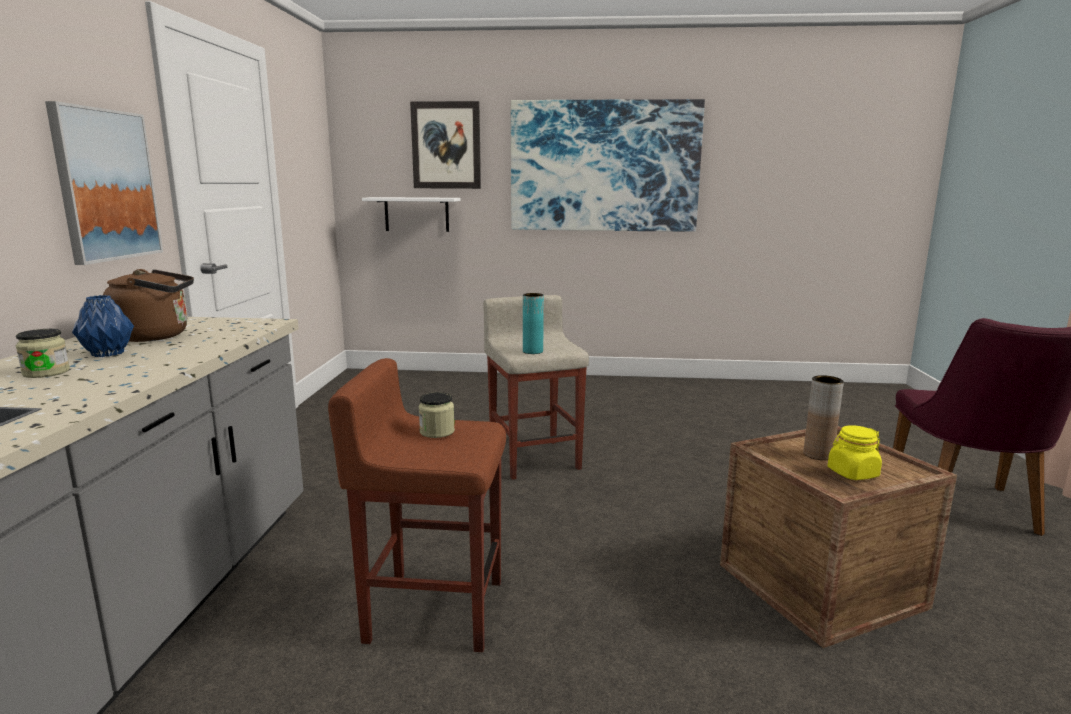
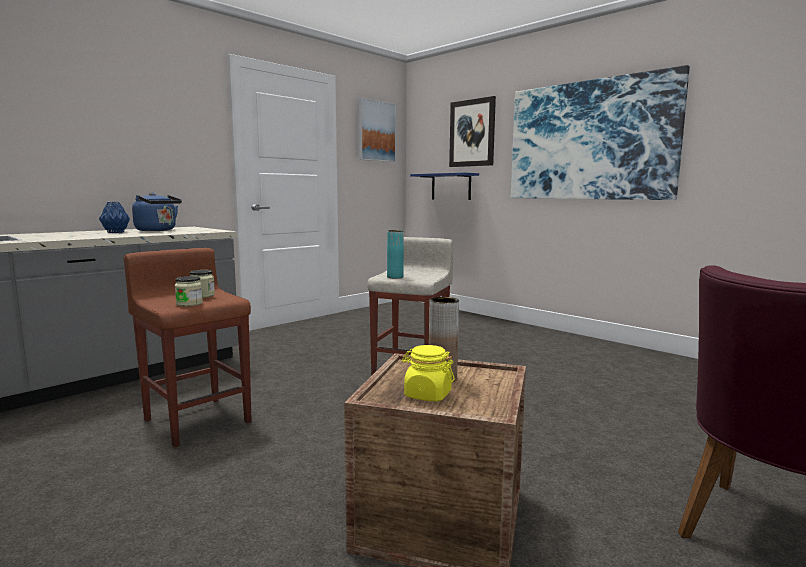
camera: 40 degrees right, 5 degrees down
(46, 372) = (74, 234): jar -> jar (189, 304)
(106, 185) = (178, 153): picture -> picture (376, 131)
(156, 336) = (158, 230): brown kettle -> blue kettle
(416, 214) = (451, 186): white shelf -> blue shelf

